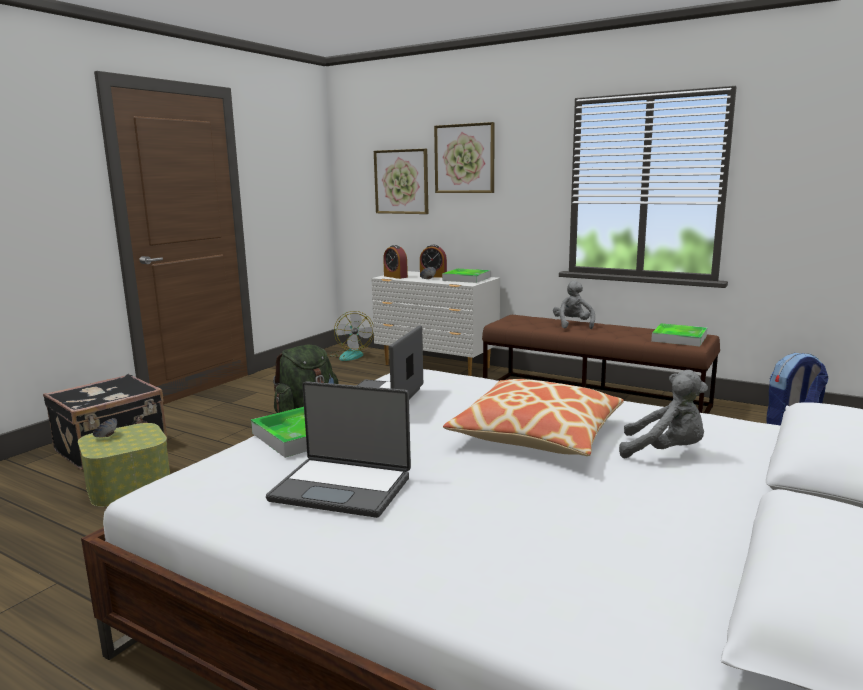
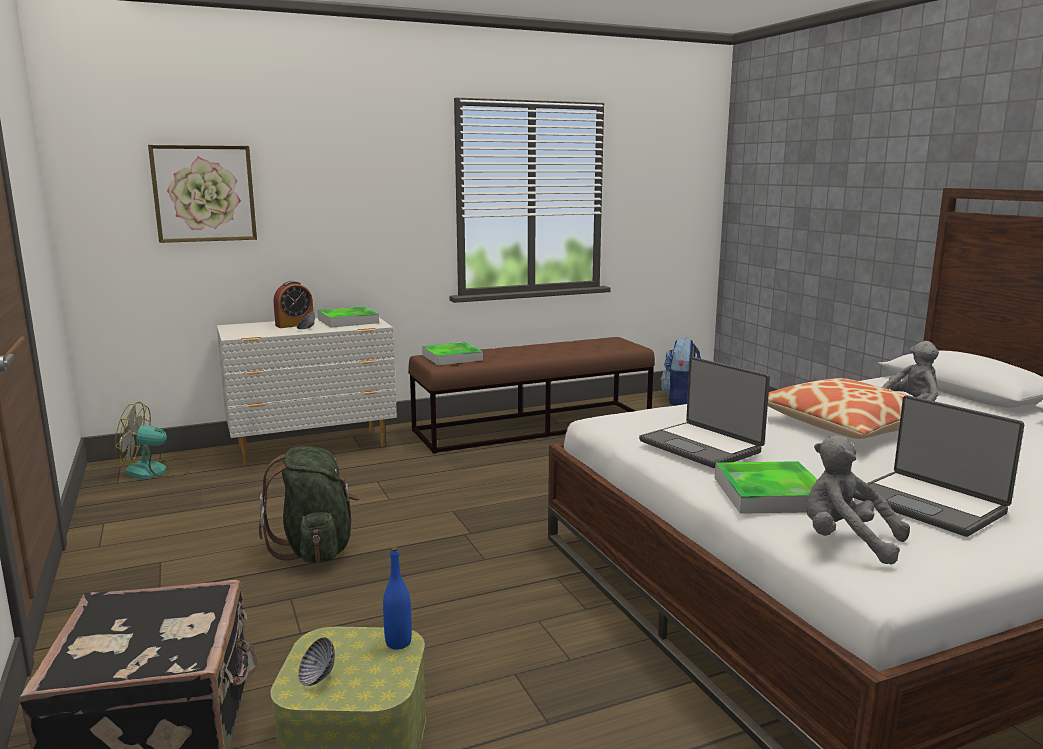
camera: 55 degrees left, 0 degrees up
(149, 441) = (398, 642): none -> blue bottle
(342, 487) = (929, 504): laptop -> laptop turned 90 degrees clockwise
(350, 355) = (156, 471): fan -> fan turned 150 degrees clockwise
(395, 276) = (248, 333): alarm clock -> none
(464, 158) = (312, 162): picture -> none
(573, 325) = (504, 352): grey plush toy -> grey plush toy (845, 542)
(679, 338) = (611, 344): tray -> tray (452, 357)

